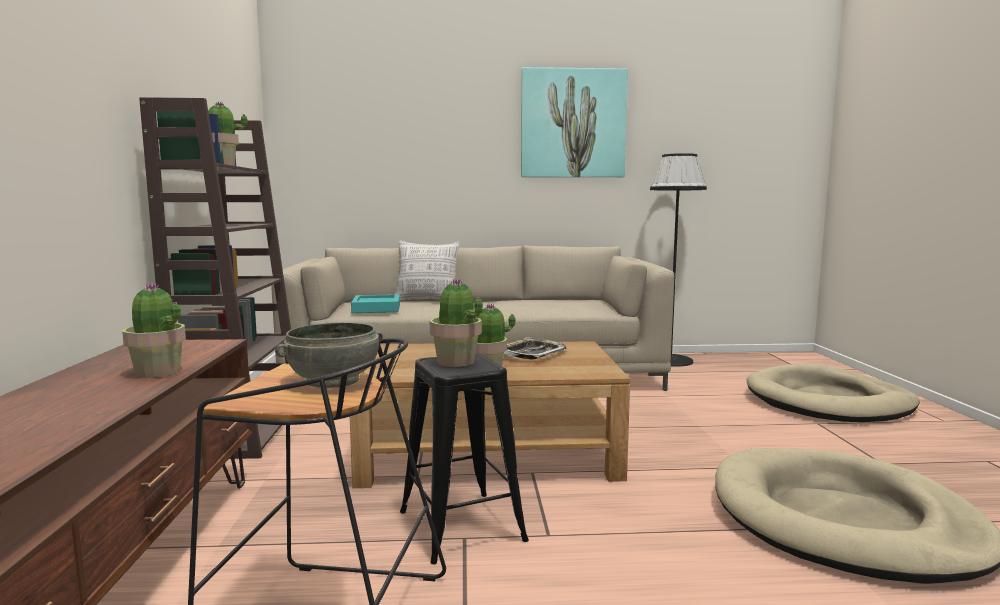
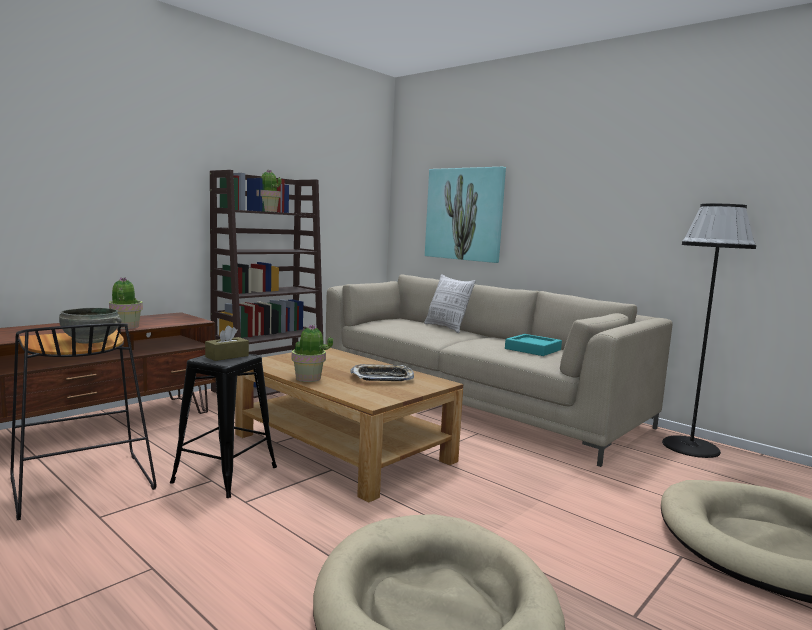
camera: 45 degrees right, 0 degrees up
(376, 309) = (391, 325): turquoise tray -> turquoise tray (533, 349)
(456, 362) = (227, 356): potted plant -> brown tissue box
(573, 124) = (621, 171): picture -> picture (464, 214)

